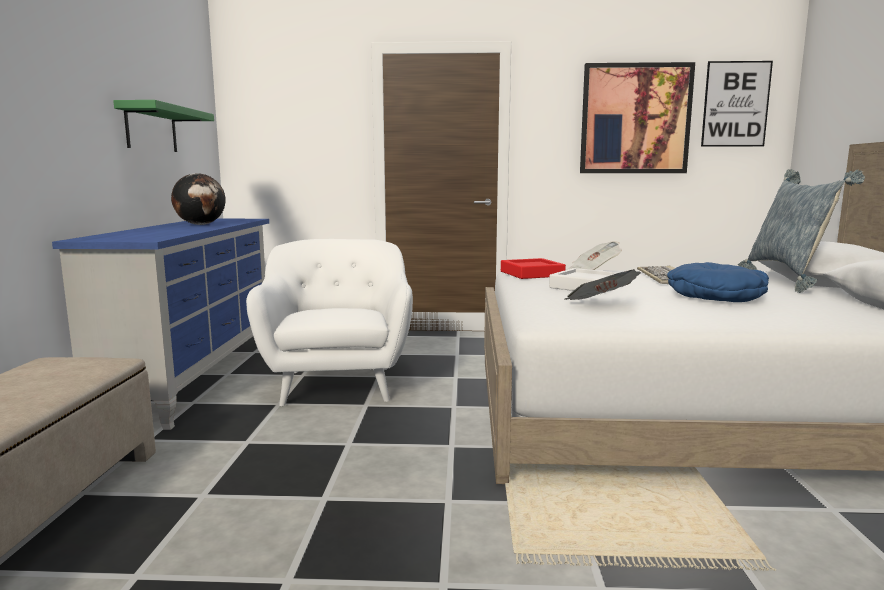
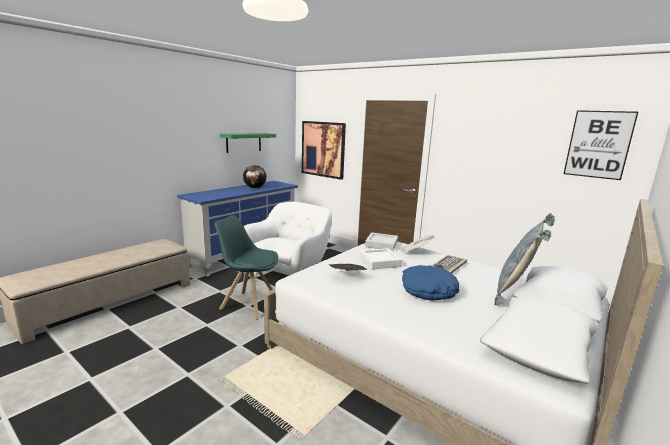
camera: 35 degrees right, 5 degrees up
(348, 441) = (249, 304): none -> turquoise chair
(532, 274) = (381, 244): red tray -> grey tray
(635, 119) = (513, 149): picture -> picture (323, 149)

